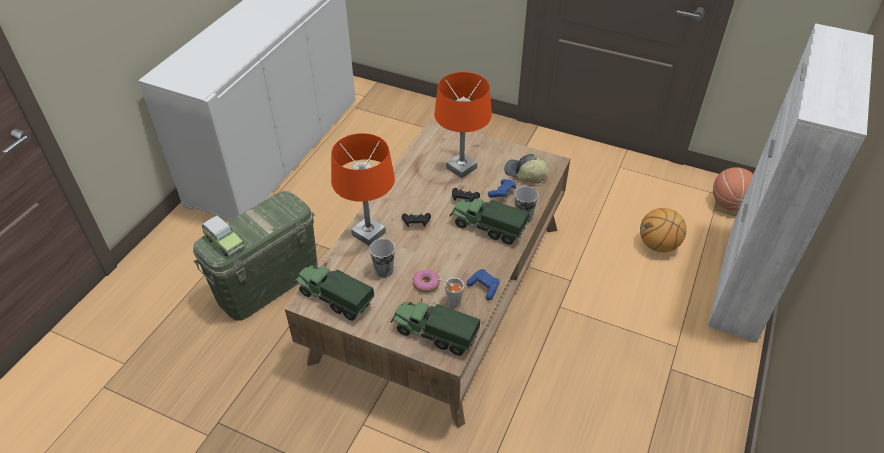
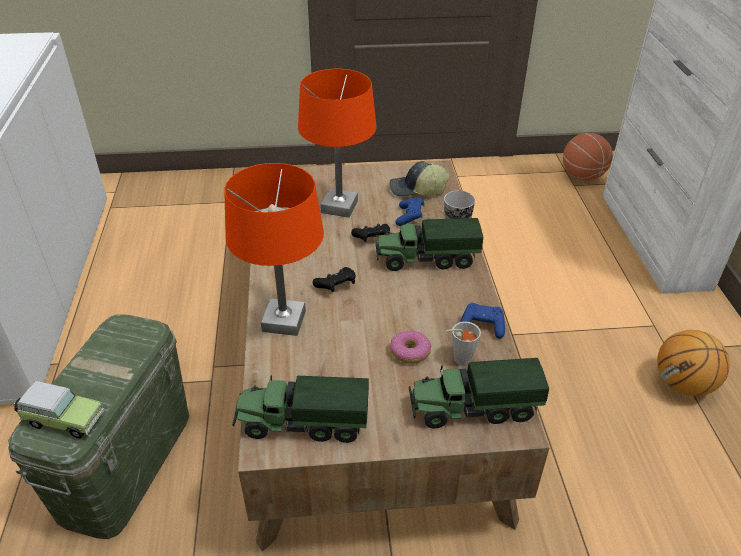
camera: 30 degrees left, 5 degrees down
(384, 270) = (341, 358): cup -> none
(658, 245) = (554, 235): basketball -> basketball (683, 384)

